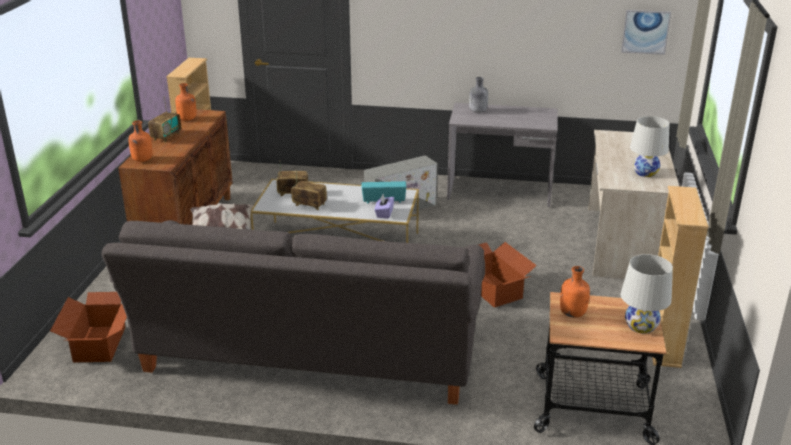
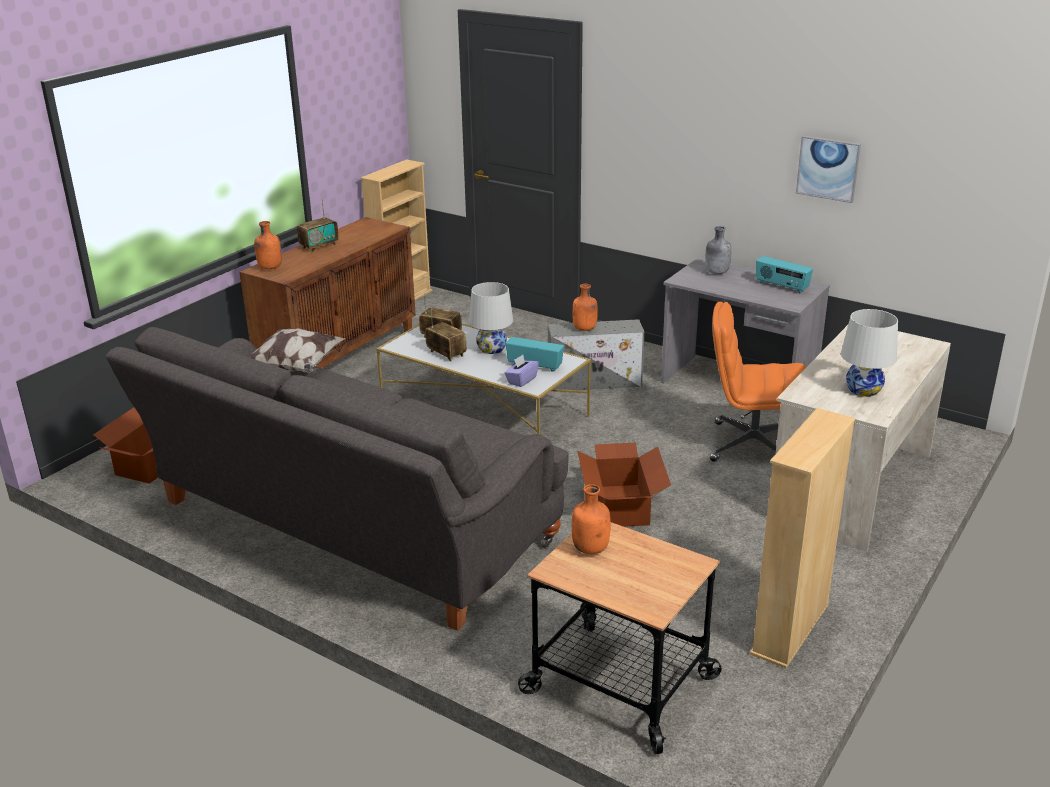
camera: 25 degrees right, 0 degrees up
(187, 119) = (360, 230): orange bottle -> orange bottle (585, 329)
(529, 114) = (781, 286): none -> radio
(541, 230) = (751, 445): none -> orange office chair
(641, 326) = (663, 587): white table lamp -> white table lamp (491, 349)
(645, 31) = (958, 192): picture -> picture (828, 168)

